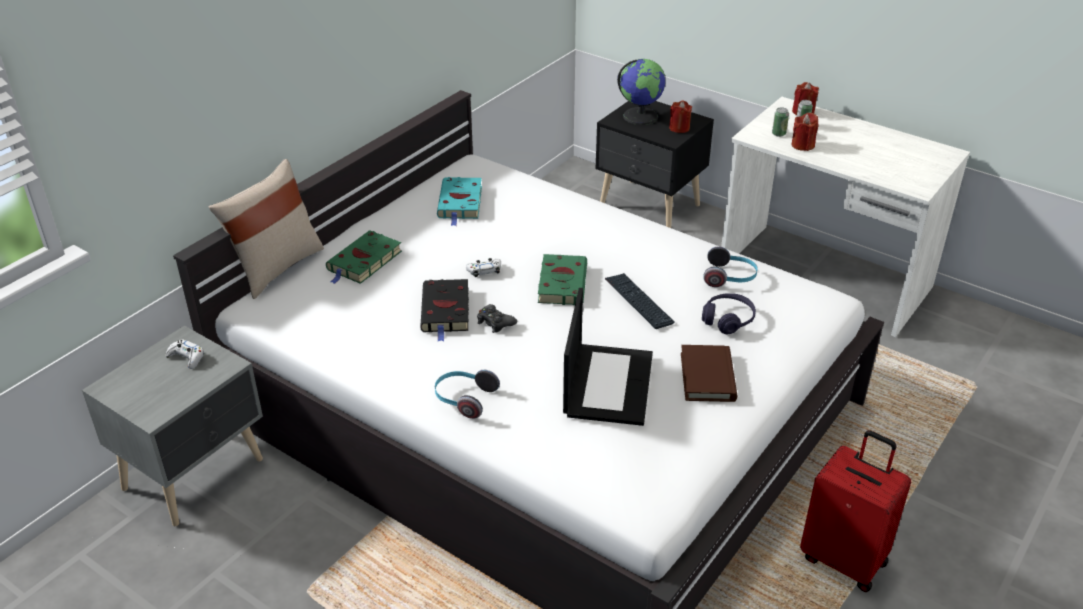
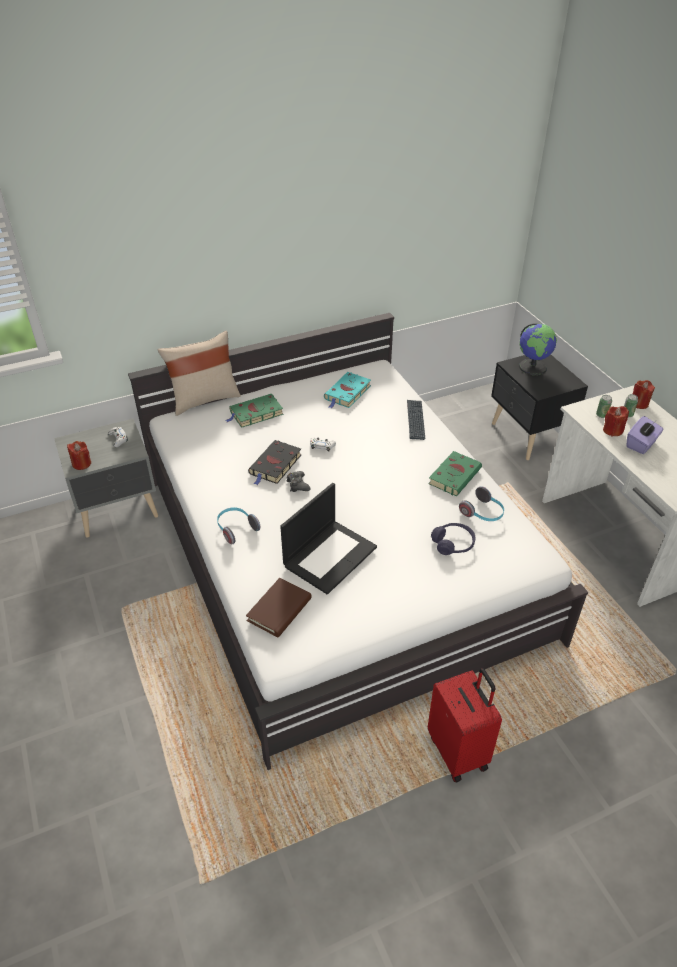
camera: 30 degrees right, 5 degrees up
(562, 282) = (364, 473): green book -> green book (455, 475)
(638, 302) = (402, 506): keyboard -> keyboard (415, 420)
(679, 128) = (554, 385): red candle -> red candle (81, 464)
(707, 377) = (401, 579): brown book -> brown book (279, 610)
(841, 149) = (641, 444): none -> purple tissue box

